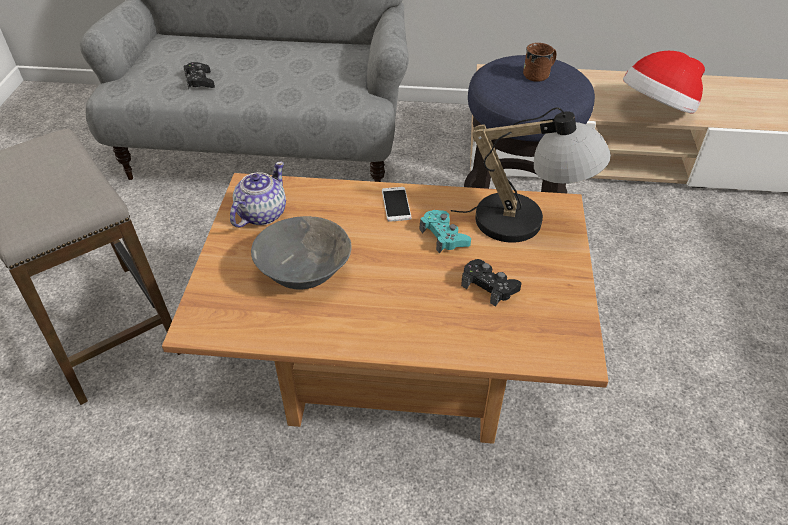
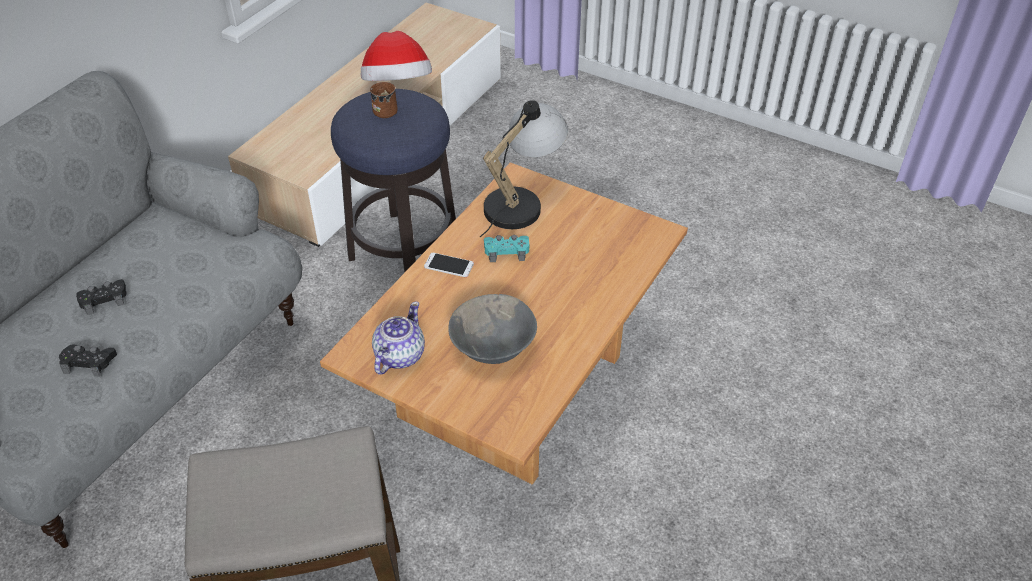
camera: 65 degrees left, 0 degrees up
(261, 214) = (399, 356): teapot -> teapot turned 60 degrees clockwise
(489, 286) = (575, 247): black game controller -> black game controller (104, 300)

